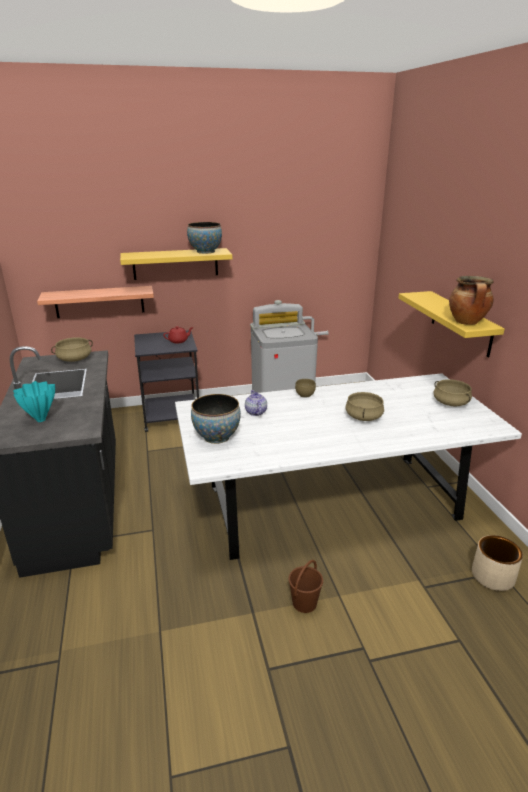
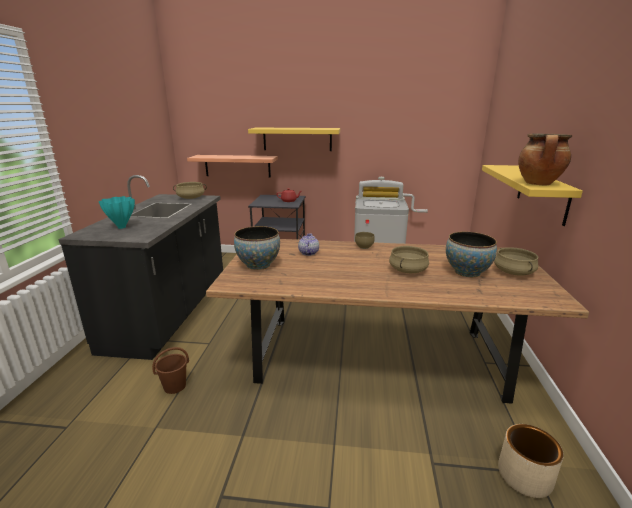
camera: 20 degrees right, 5 degrees down
(205, 252) = (319, 128): bowl -> bowl (467, 272)
(304, 602) = (296, 441): brown bucket -> brown bucket (175, 386)
(332, 503) = (376, 356): white dining table -> brown dining table

